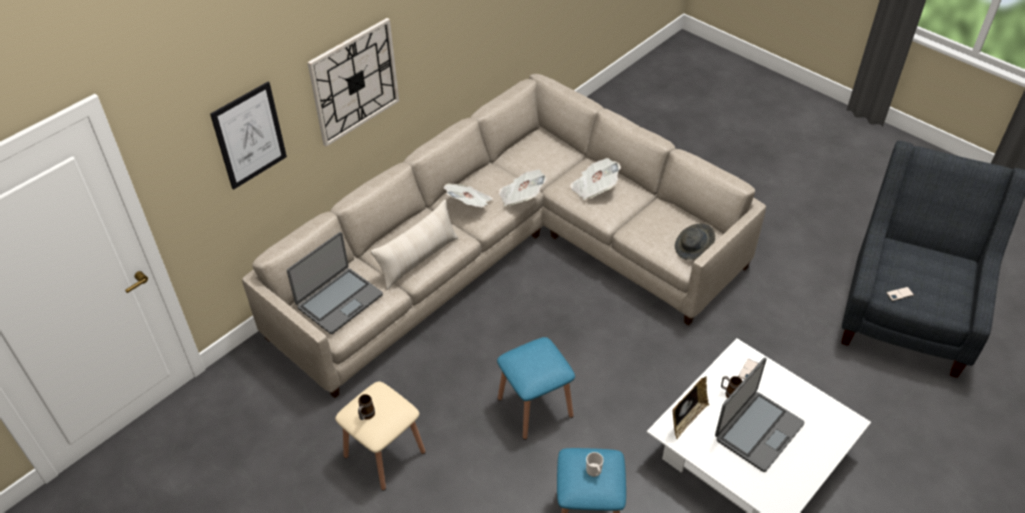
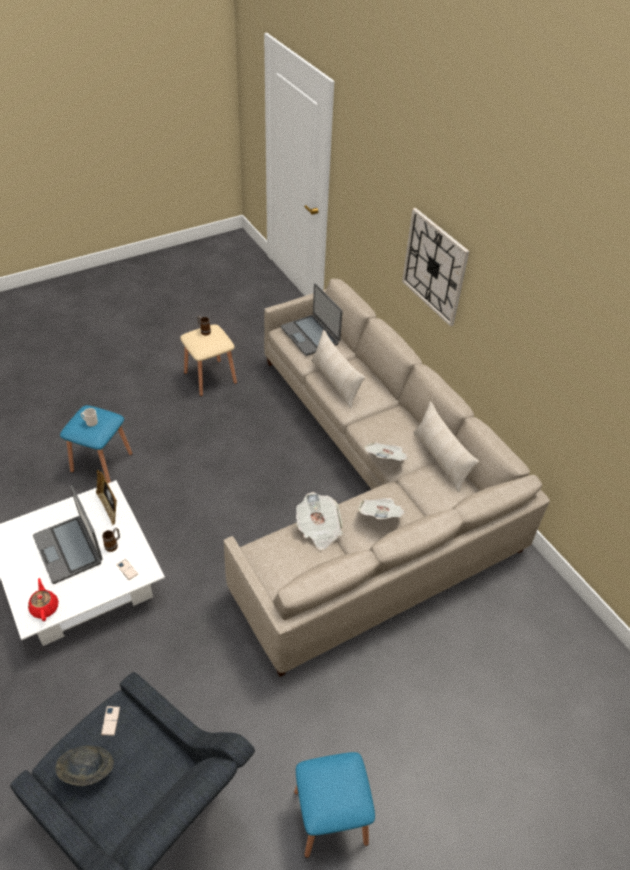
camera: 105 degrees right, 0 degrees up
(249, 135) = (375, 209): picture -> none
(469, 204) = (388, 423): newspaper -> newspaper (319, 529)
(502, 162) = (440, 459): none -> beige pillow
(535, 407) = (204, 460): blue stool -> blue stool (330, 817)
(693, 249) = (266, 564): grey hat -> grey hat (86, 770)
(830, 418) = (44, 607): none -> red teapot

